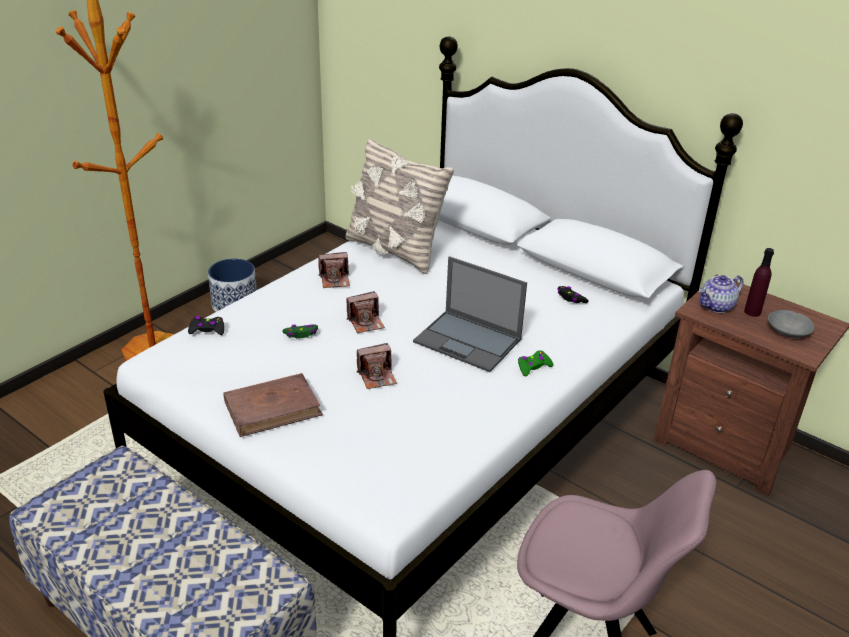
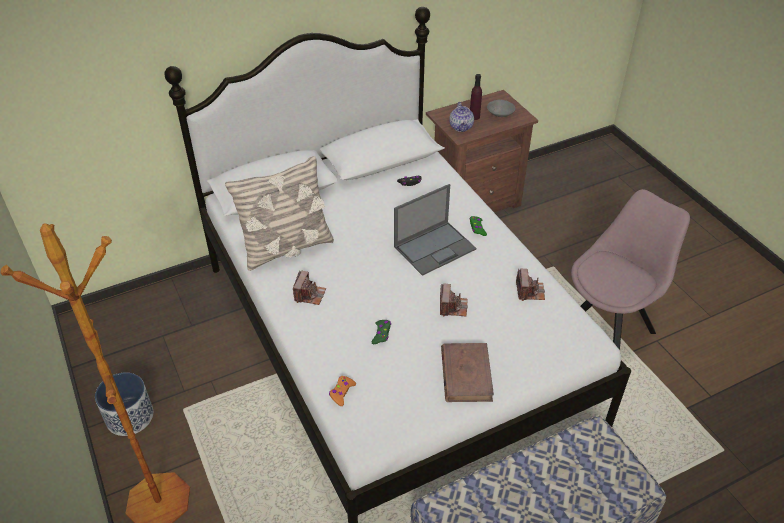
camera: 65 degrees left, 10 degrees up
(207, 330) = (342, 392): black game controller -> orange game controller
(366, 322) = (384, 293): camera -> camera (530, 291)

